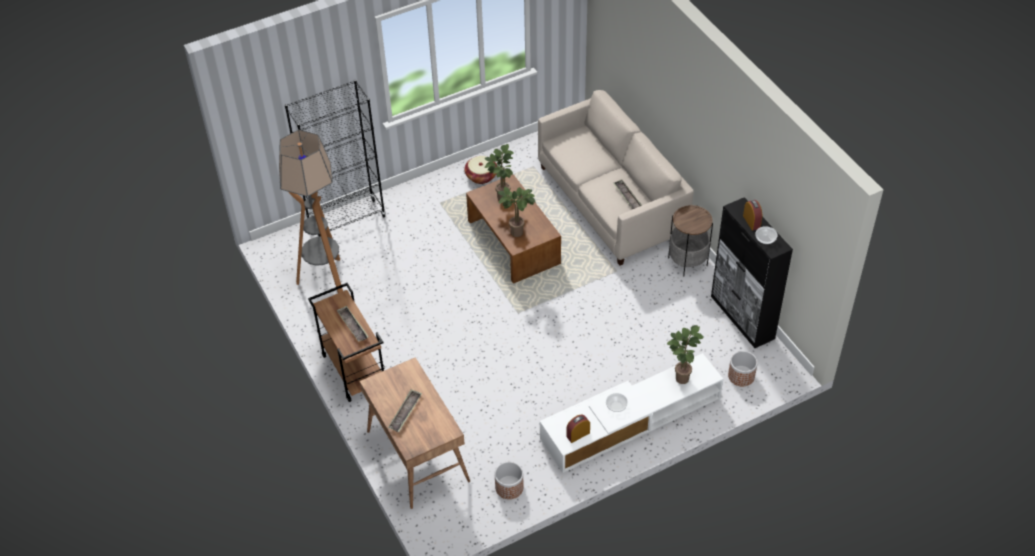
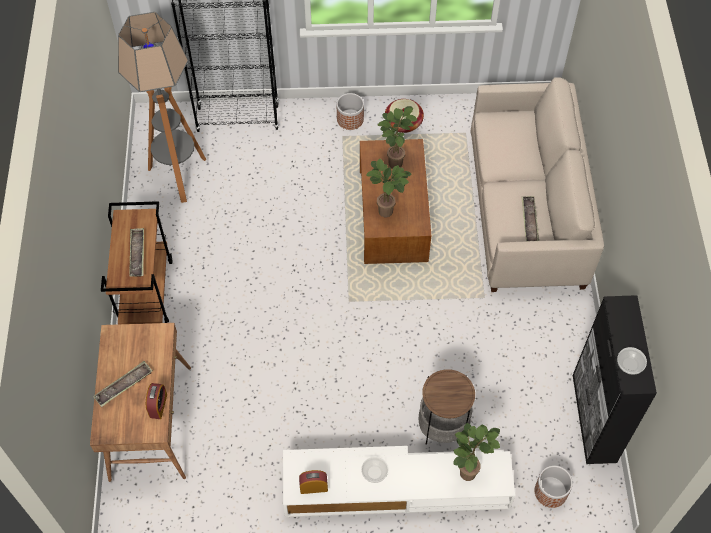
camera: 25 degrees right, 10 degrees up
(509, 487) = (221, 505): planter -> planter (350, 119)
(687, 261) = (570, 320): side table -> side table (442, 426)
(751, 222) = (626, 333): alarm clock -> alarm clock (158, 405)

